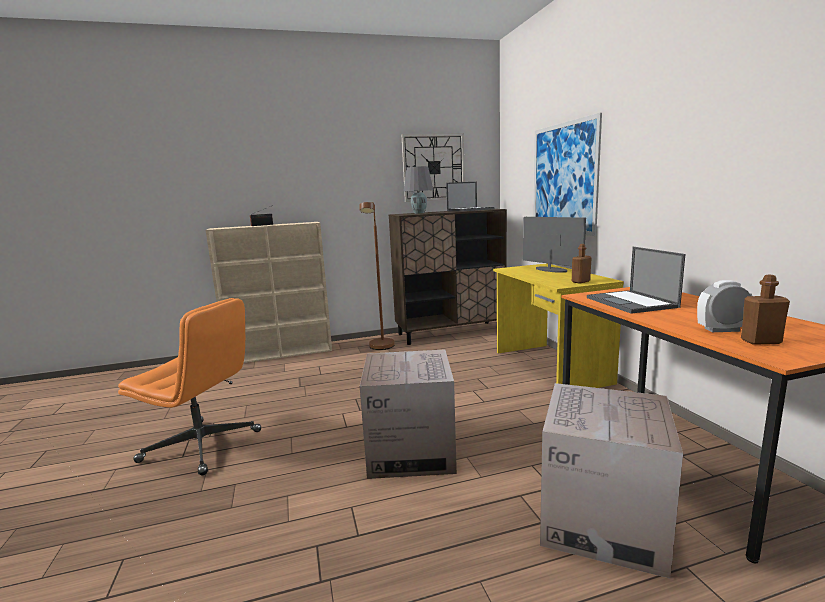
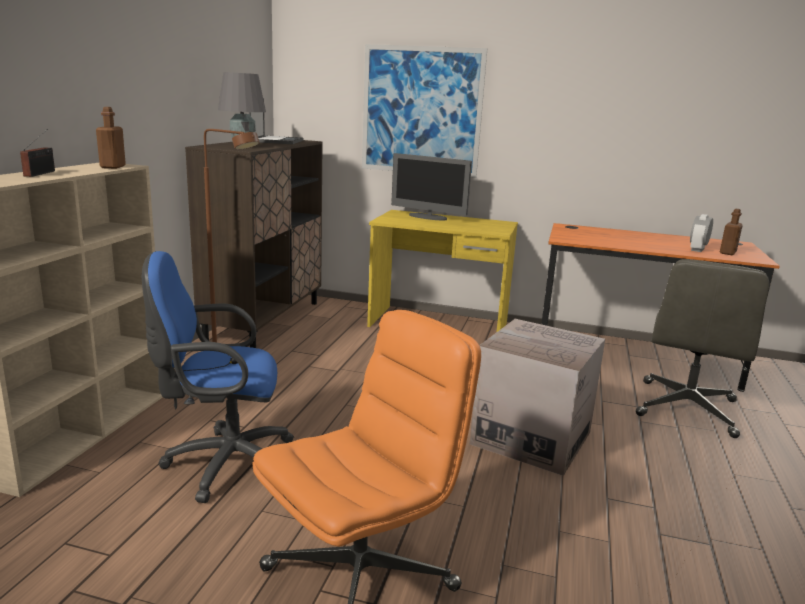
camera: 60 degrees left, 5 degrees up
(280, 383) = (224, 464): none -> blue office chair
(433, 167) = (222, 72): wall clock -> none
(550, 270) = (428, 217): monitor -> monitor turned 150 degrees counterclockwise
(580, 281) = (497, 227): brown bottle -> brown bottle (113, 167)
(601, 521) = (687, 409): cardboard box -> grey office chair
(632, 302) = (605, 239): laptop -> none

